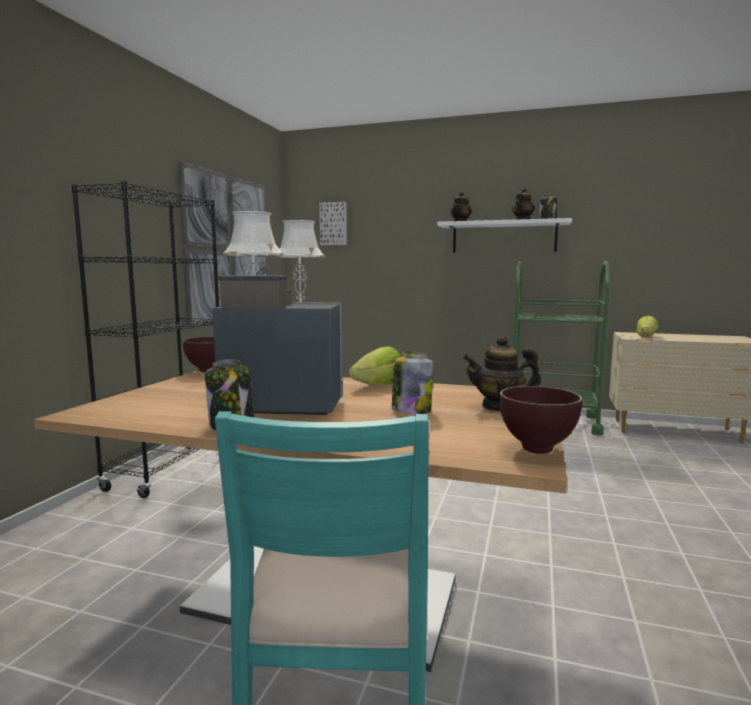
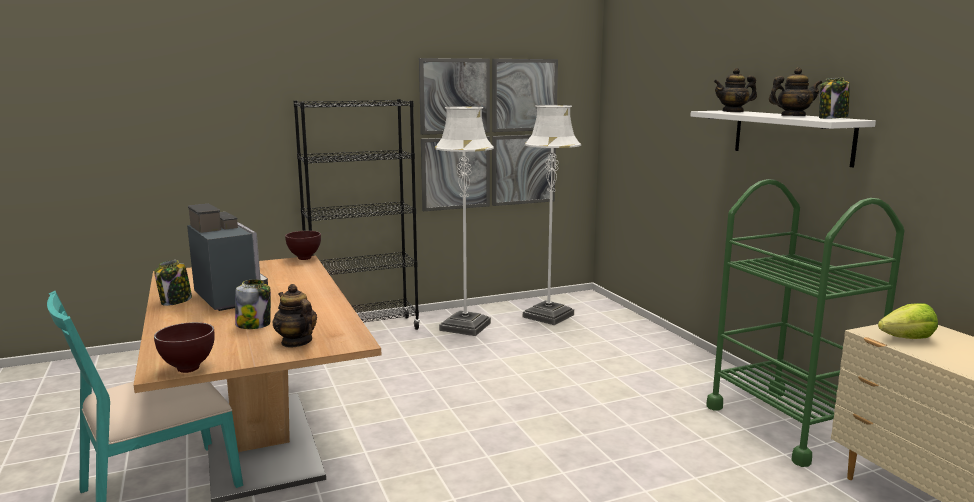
camera: 50 degrees right, 5 degrees up
(333, 224) = (634, 99): picture -> none
(378, 385) = (321, 301): lettuce -> none

